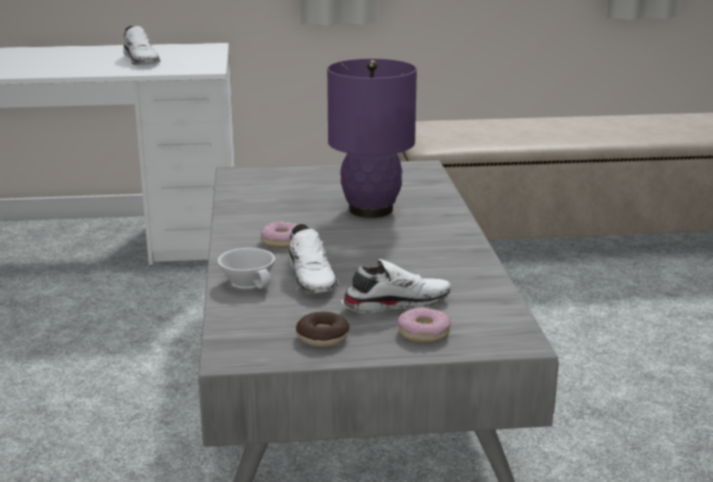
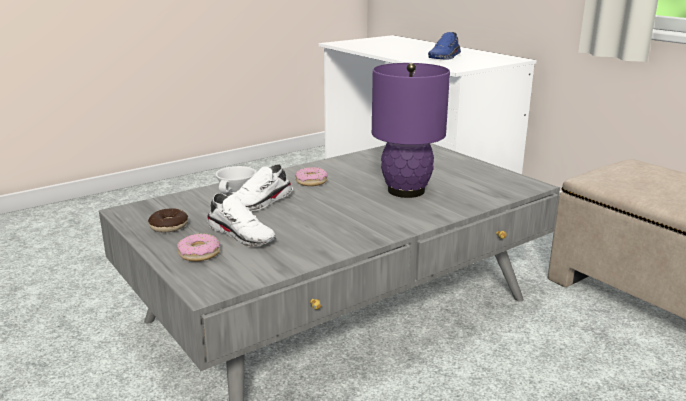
camera: 60 degrees right, 0 degrees up
(142, 60) = (445, 57): white shoe -> blue shoe

